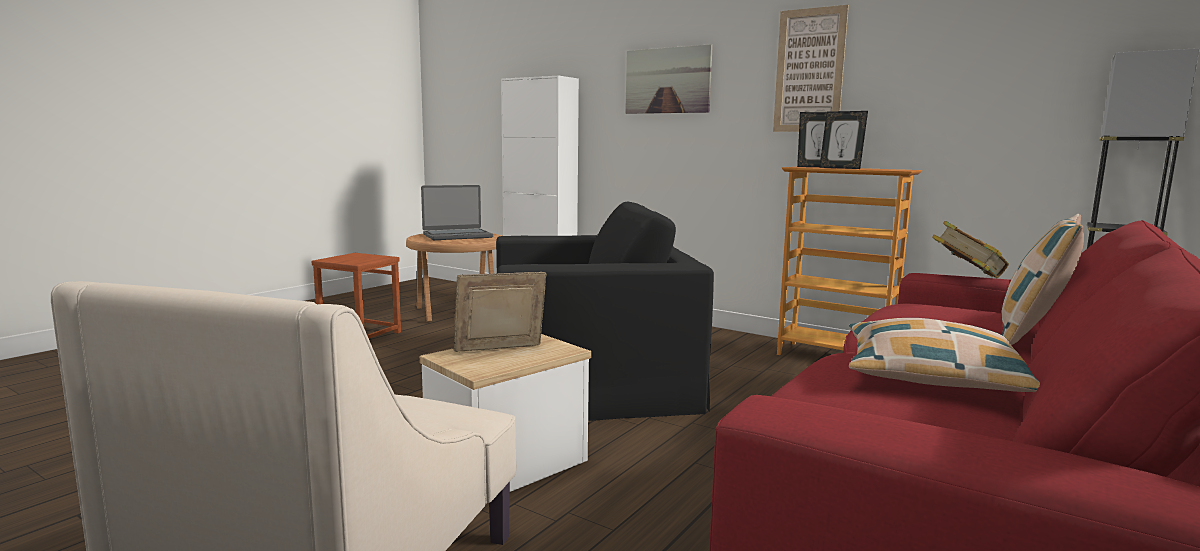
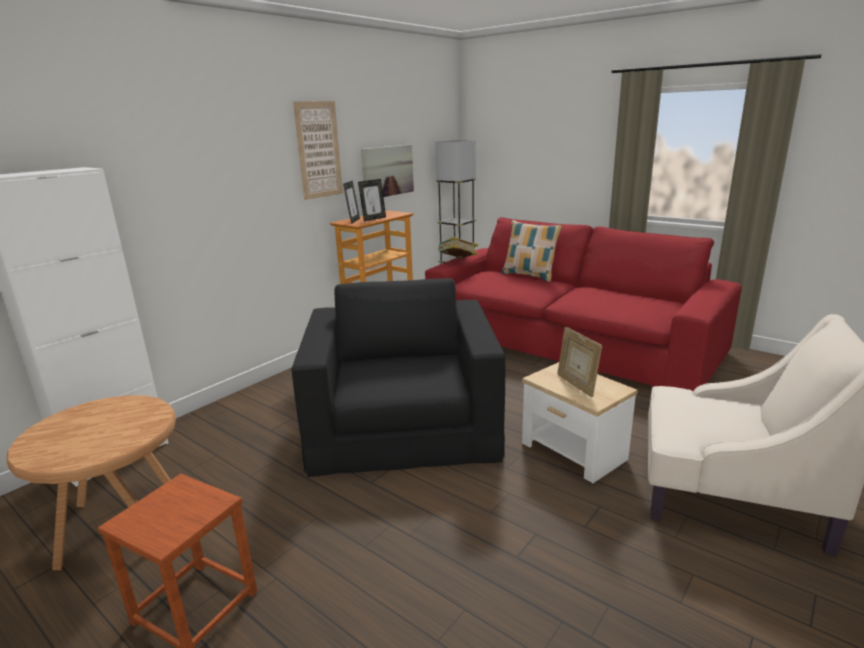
camera: 85 degrees left, 10 degrees up
(457, 236) = (83, 429): laptop -> none
(667, 80) = (206, 163): picture -> picture (388, 171)
(931, 375) = (599, 295): pillow -> none

